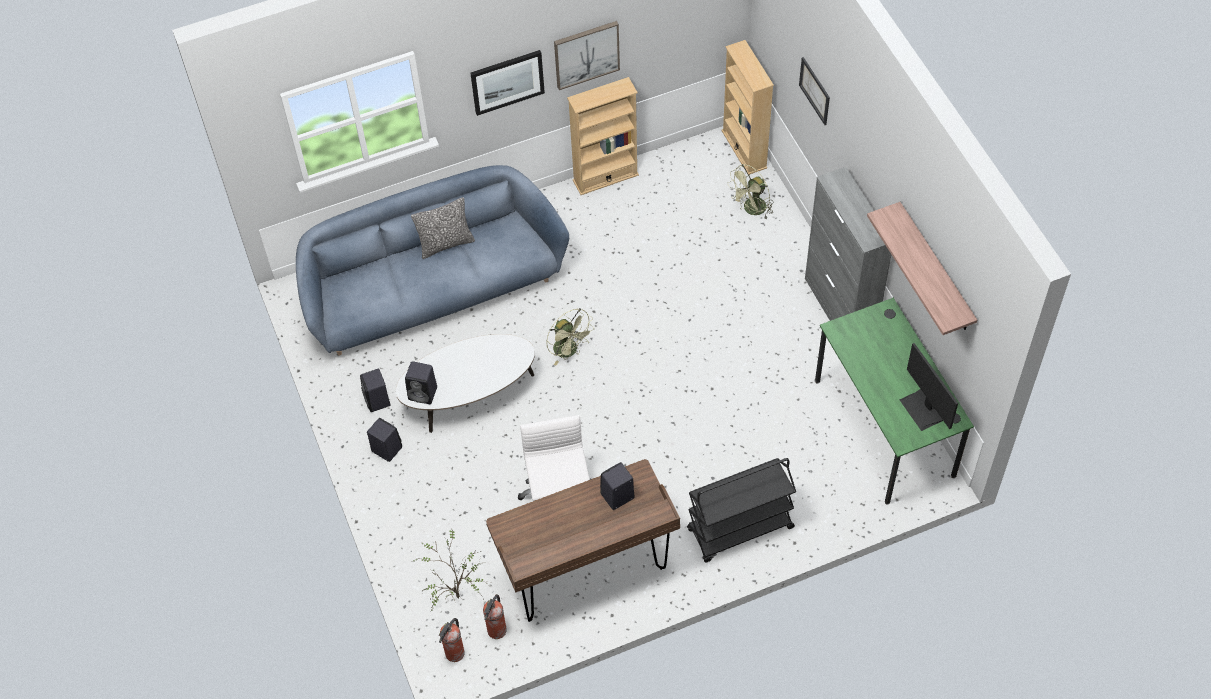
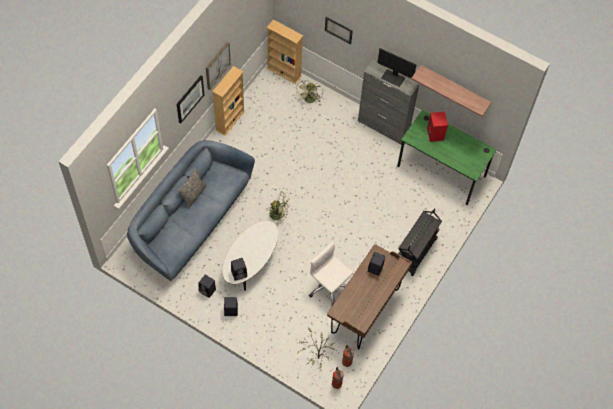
camera: 40 degrees left, 5 degrees up
(885, 347) = (435, 134): none -> red speaker
(922, 410) = (471, 154): monitor -> monitor (393, 77)

